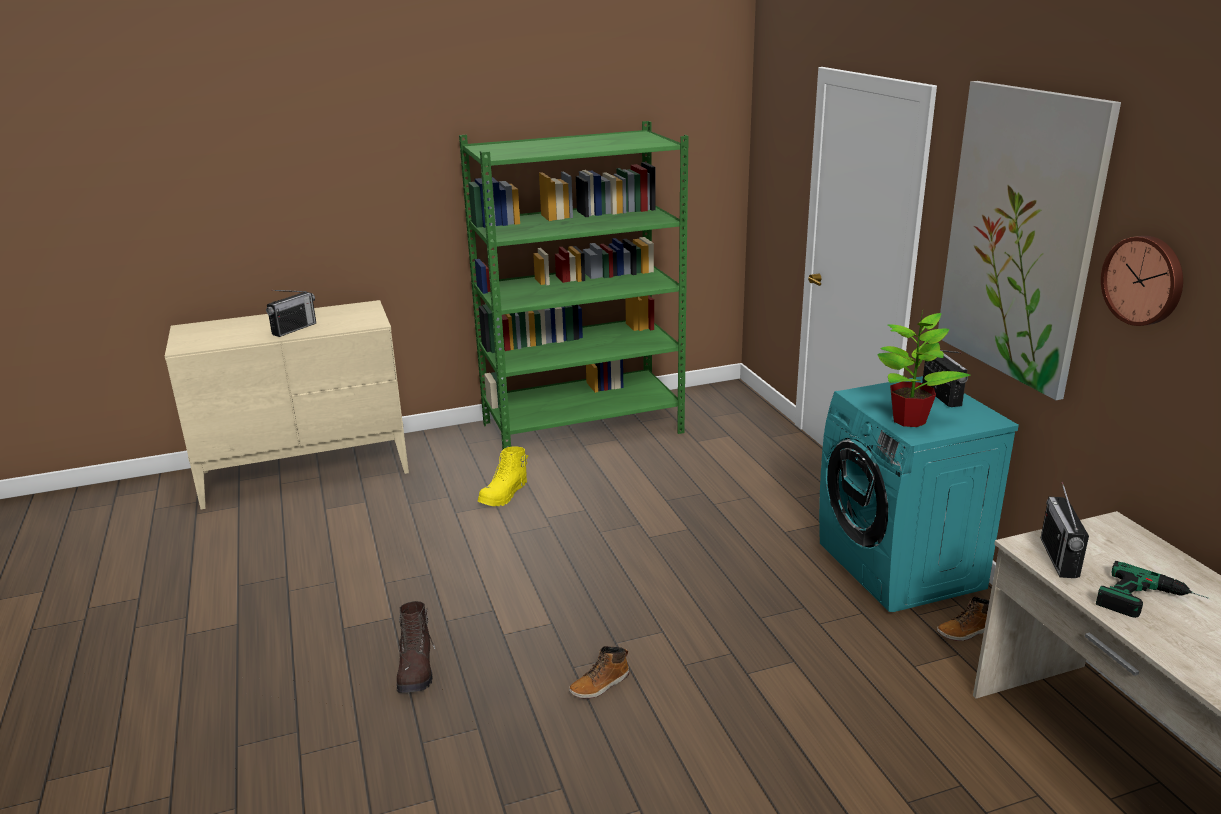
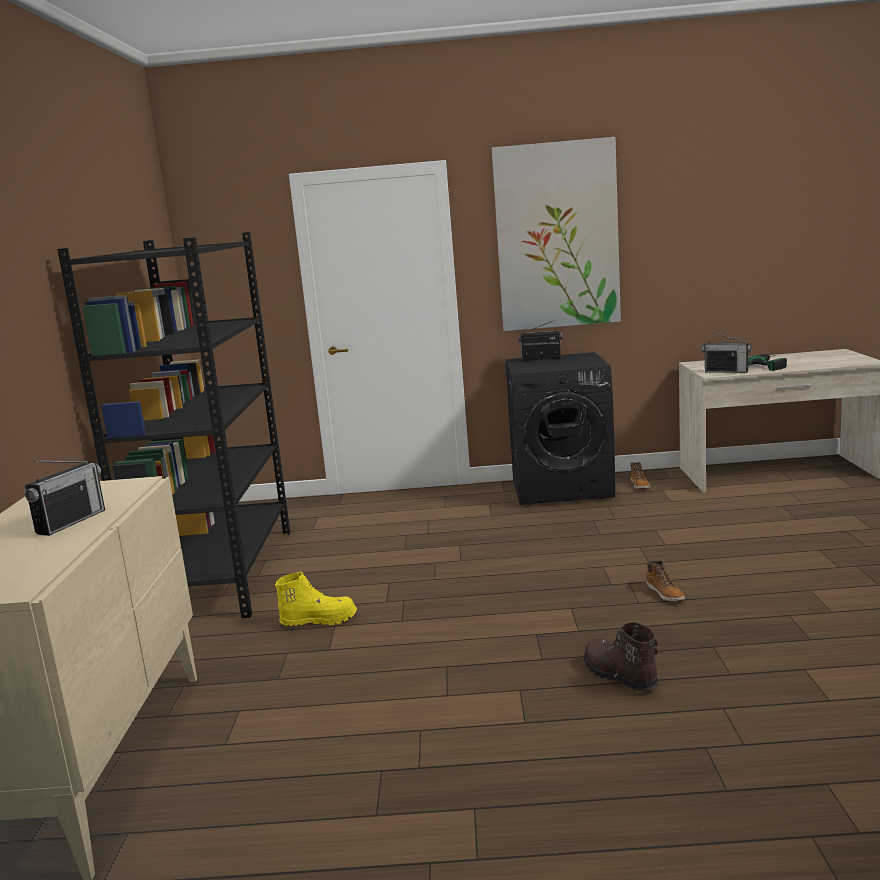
camera: 70 degrees left, 10 degrees down
(294, 329) = (71, 522): radio -> radio turned 60 degrees clockwise
(416, 669) = (619, 676): brown boot -> brown boot turned 135 degrees counterclockwise
(504, 495) = (319, 620): yellow boot -> yellow boot turned 60 degrees counterclockwise
(582, 428) = (219, 574): green bookcase -> black bookcase
(899, 569) = (562, 491): turquoise washing machine -> black washing machine
(909, 419) = (572, 364): potted plant -> none
(1144, 280) = (656, 228): wall clock -> none

